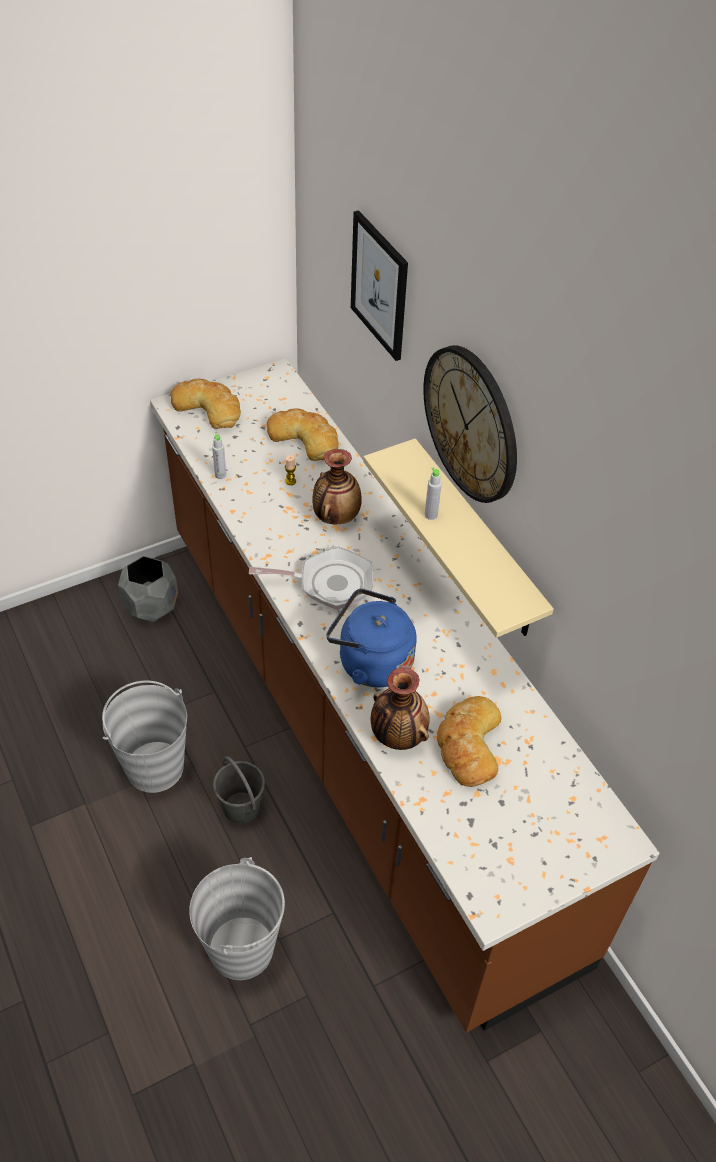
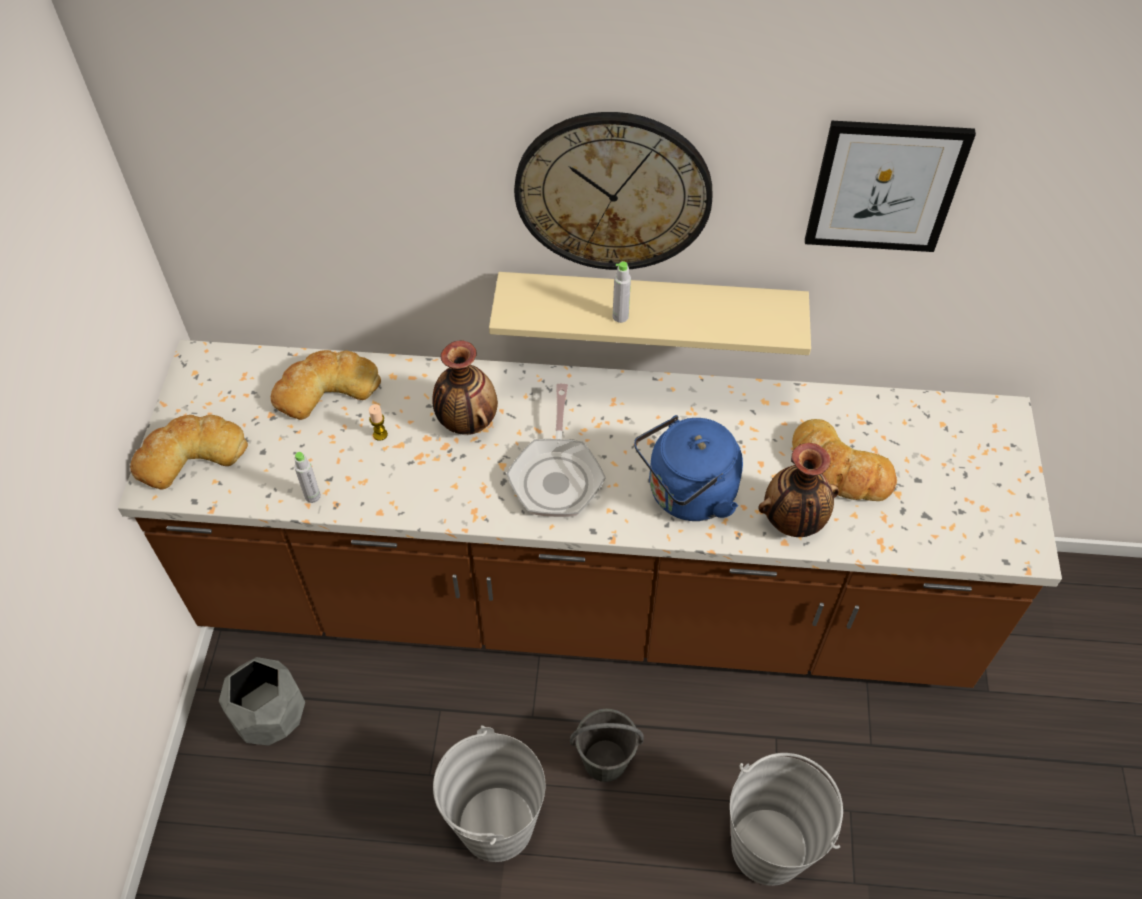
camera: 55 degrees left, 5 degrees up
(329, 583) = (556, 476): frying pan -> frying pan turned 150 degrees clockwise
(380, 285) = (368, 139): picture -> picture (884, 186)

